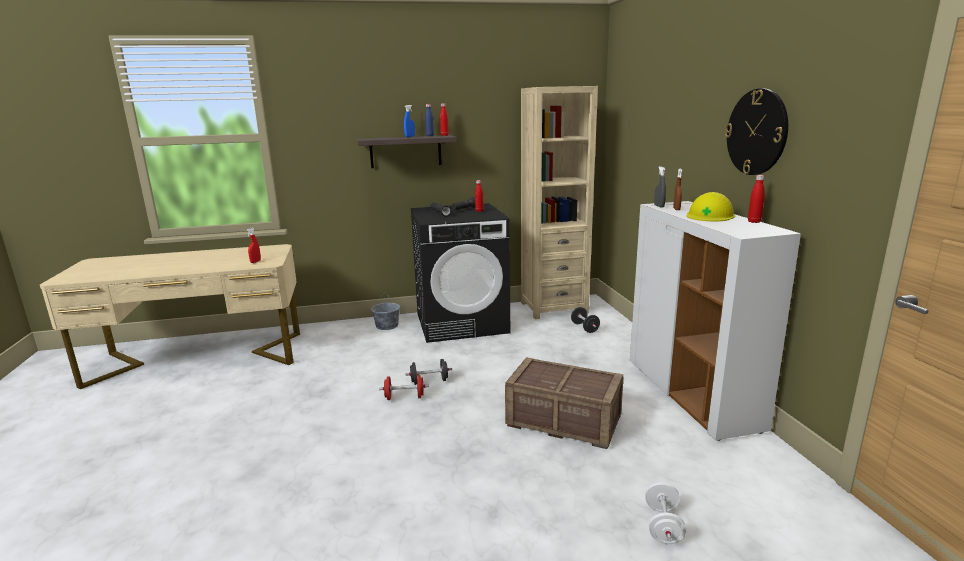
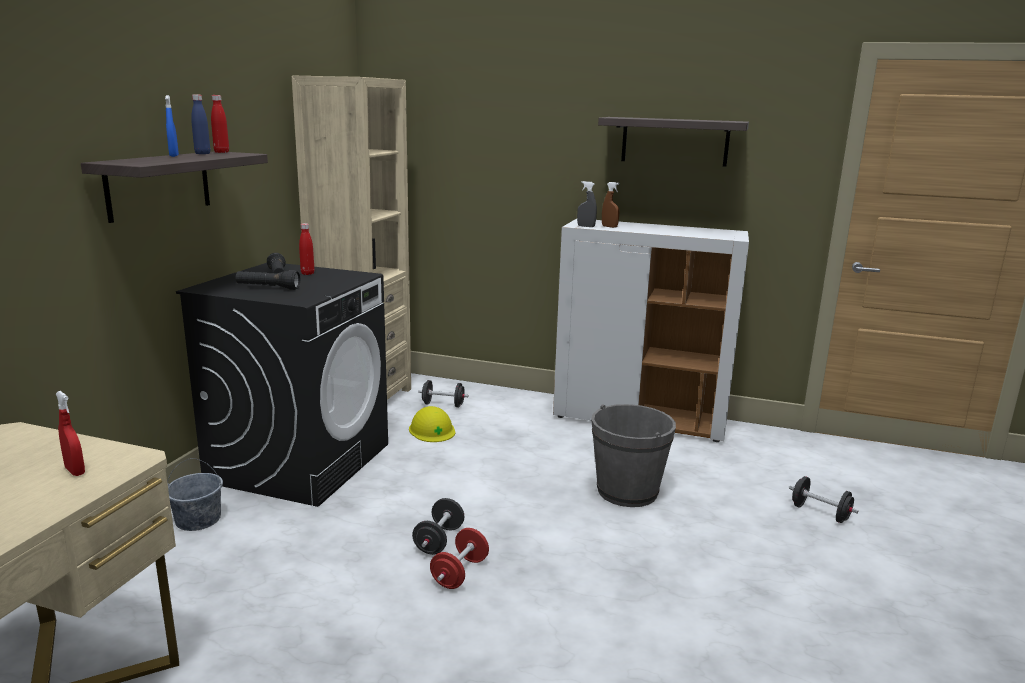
camera: 60 degrees left, 0 degrees up
(564, 421) = (627, 491): crate -> grey bucket
(663, 526) = (820, 513): white dumbbell -> black dumbbell
(710, 215) = (653, 228): yellow hard hat -> yellow hard hat (432, 430)
(754, 221) = (694, 227): red bottle -> none
(757, 132) = (674, 141): wall clock -> shelf

